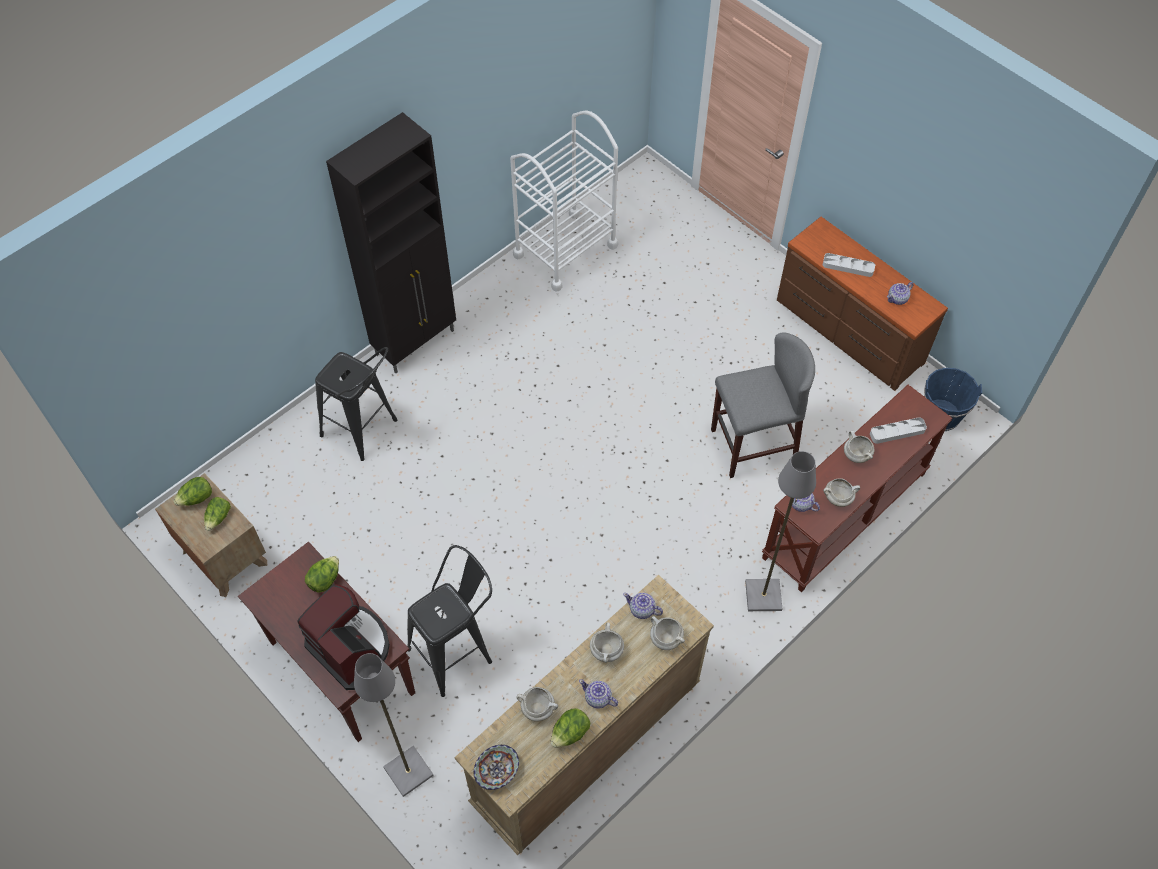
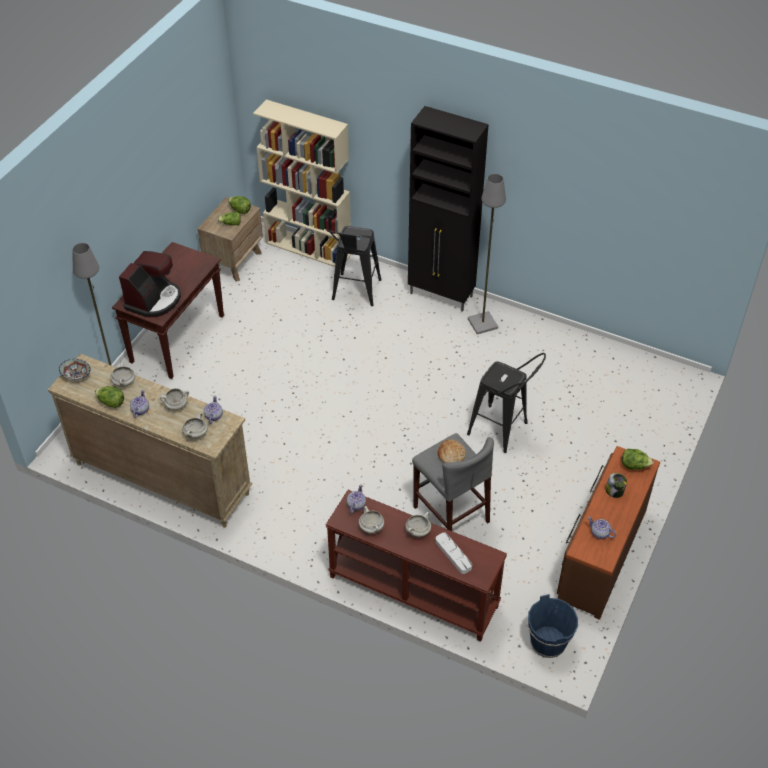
camera: 70 degrees right, 10 degrees down
(251, 459) = (309, 248): none -> beige bookcase
(325, 579) = (196, 274): lettuce -> lettuce (634, 466)
(457, 650) = (209, 391): black stool -> black stool (503, 432)
(565, 250) = (573, 350): white cart -> none
(750, 390) = (451, 454): none -> bread
(763, 595) = (318, 553): grey floor lamp -> grey floor lamp (483, 324)
(848, 267) = (614, 491): grey tray -> jar

